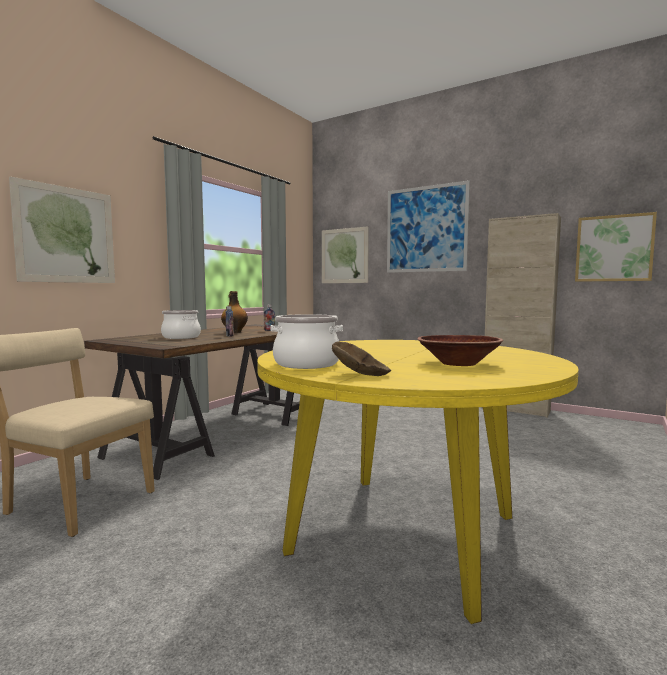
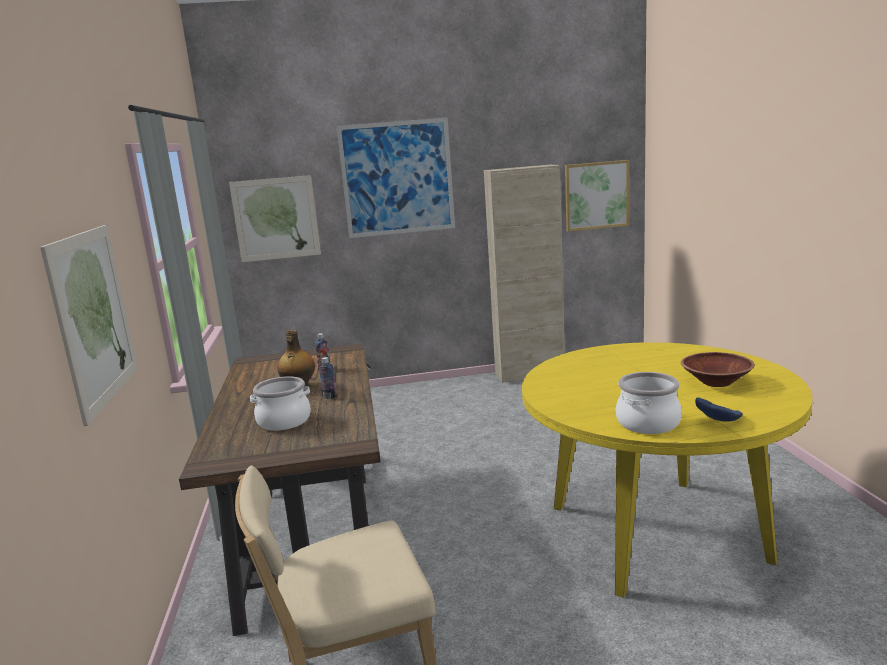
camera: 40 degrees left, 10 degrees up
(361, 374) = (720, 421): brown bowl -> blue bowl

